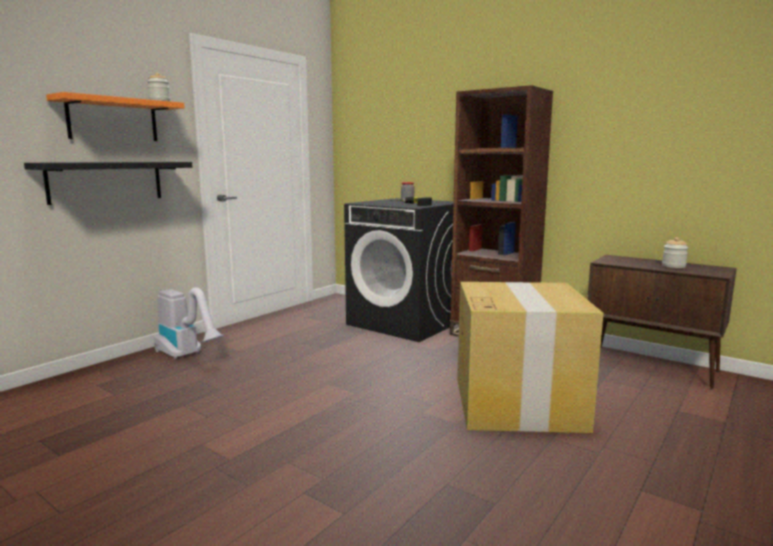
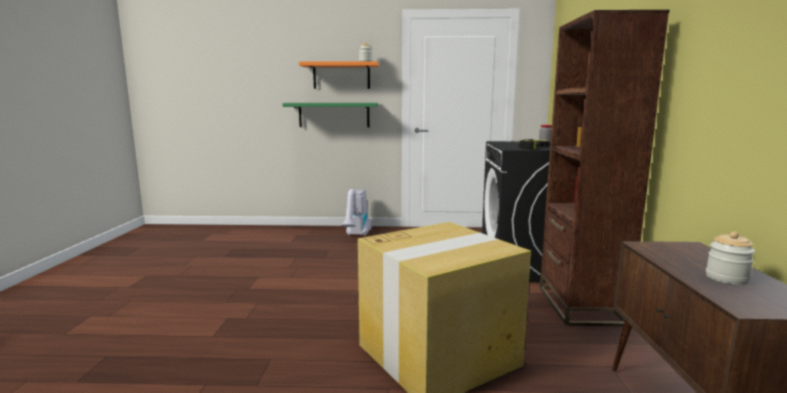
camera: 55 degrees right, 0 degrees up
(106, 181) = (334, 115): black shelf -> green shelf

